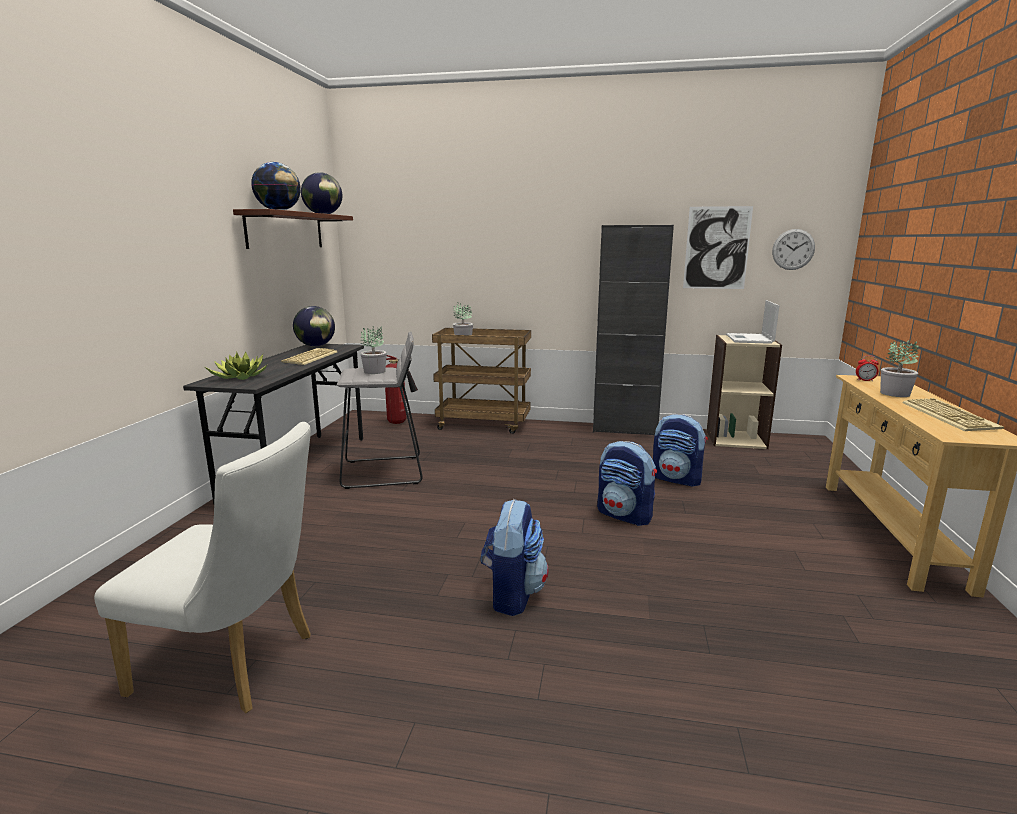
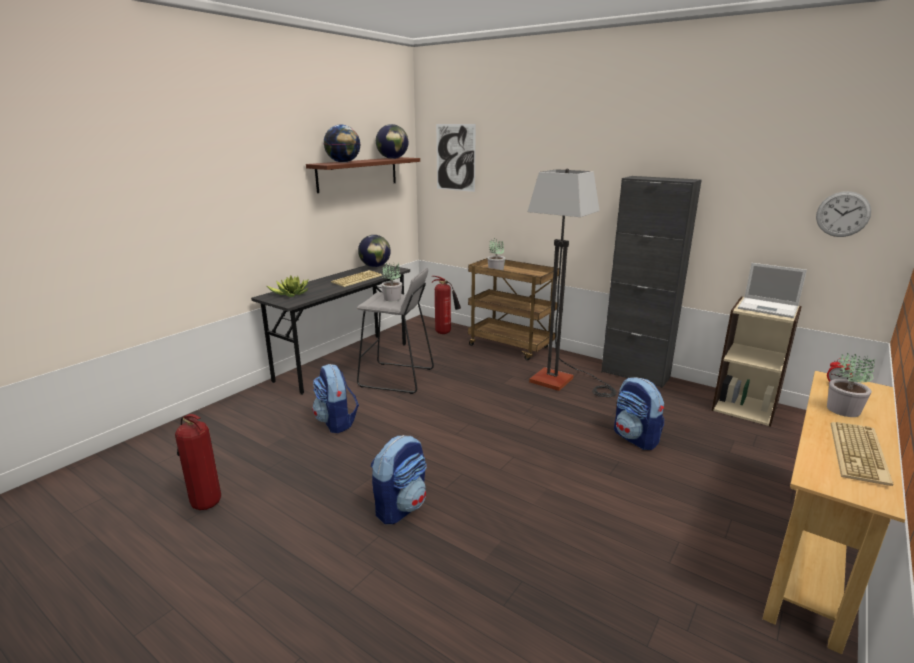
camera: 25 degrees right, 5 degrees up
(236, 665) = (204, 503): white chair -> fire extinguisher
(567, 446) = (563, 382): none -> floor lamp
(625, 515) = (551, 463): backpack -> backpack (336, 422)
(717, 248) = (751, 206): picture -> picture (455, 157)
(749, 339) = (769, 308): laptop -> laptop turned 90 degrees counterclockwise

